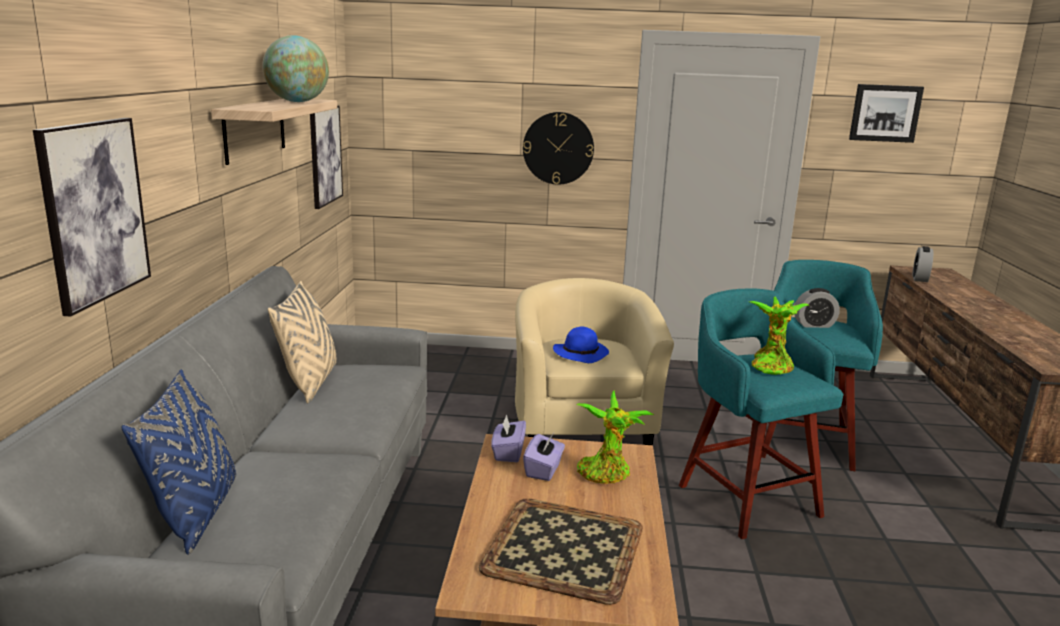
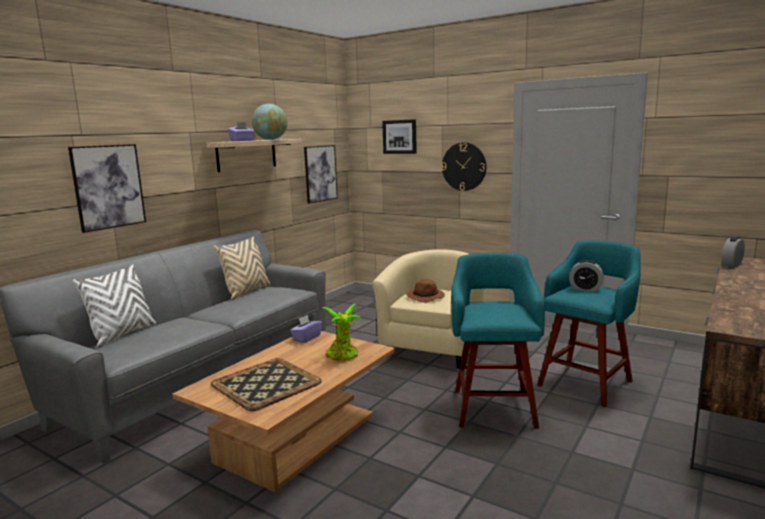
camera: 30 degrees right, 5 degrees down
(195, 514) = (122, 335): blue pillow -> white pillow
(544, 470) = (312, 349): purple tissue box -> purple tissue box (242, 140)
(581, 354) = (426, 297): blue hat -> brown hat
(771, 366) = (501, 307): potted plant -> none
(885, 113) = (709, 128): picture -> picture (400, 136)

